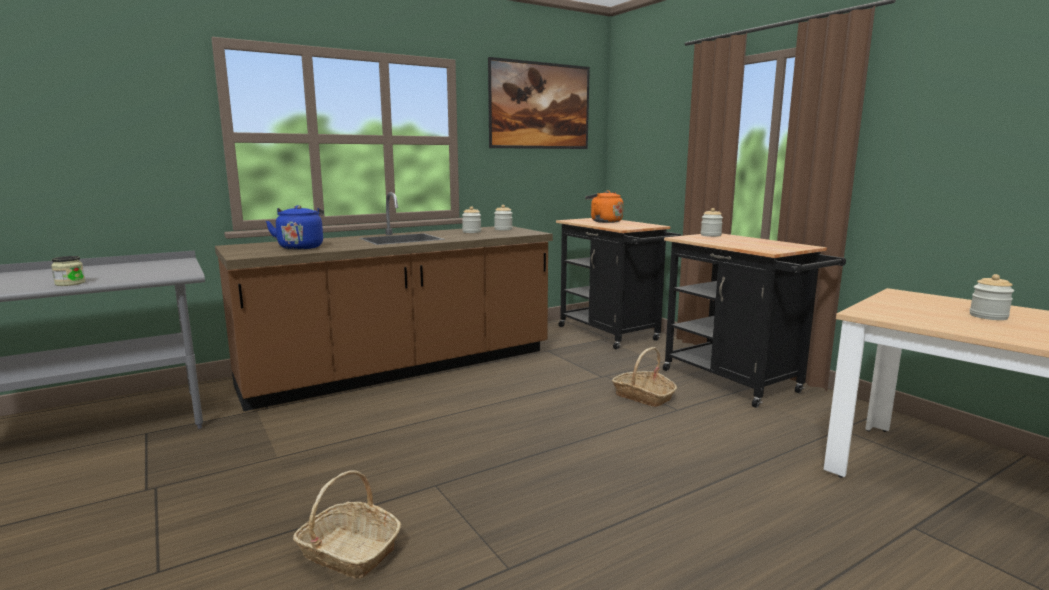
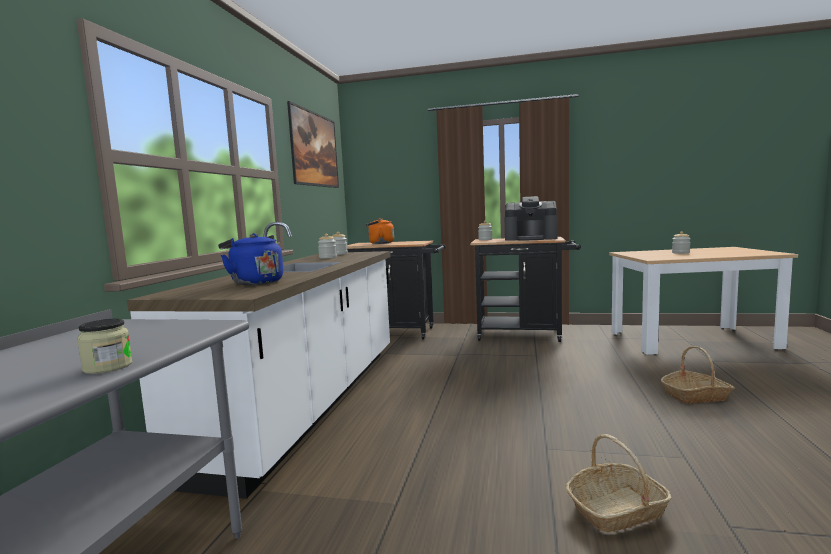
camera: 45 degrees left, 5 degrees down
(402, 369) = (310, 402): brown counter -> white counter
(643, 396) = (505, 356): basket -> basket (696, 396)
(761, 243) = (531, 238): none -> coffee machine

